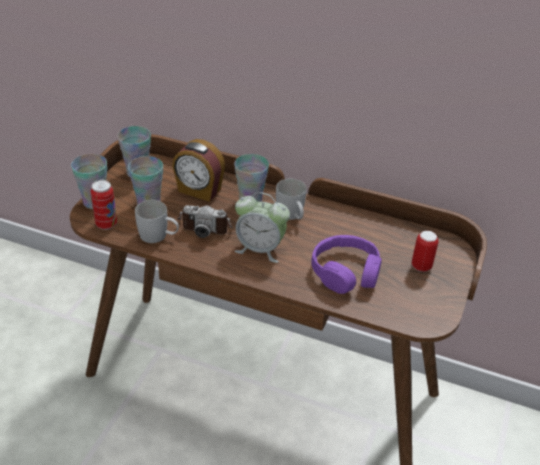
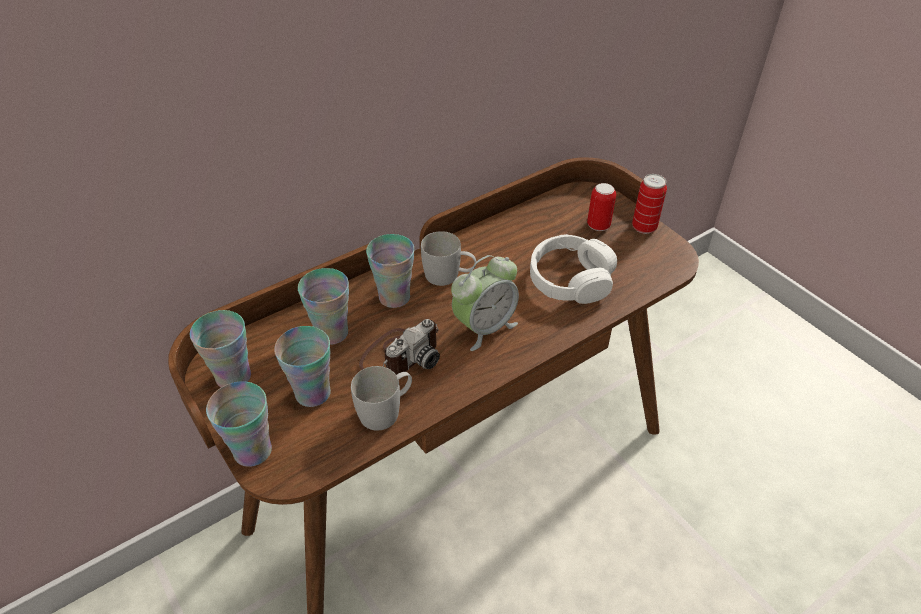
camera: 55 degrees left, 5 degrees up
(106, 224) = (314, 457): can -> can (644, 227)
(199, 191) = (332, 333): alarm clock -> cup
(345, 272) = (570, 279): purple headphones -> white headphones

